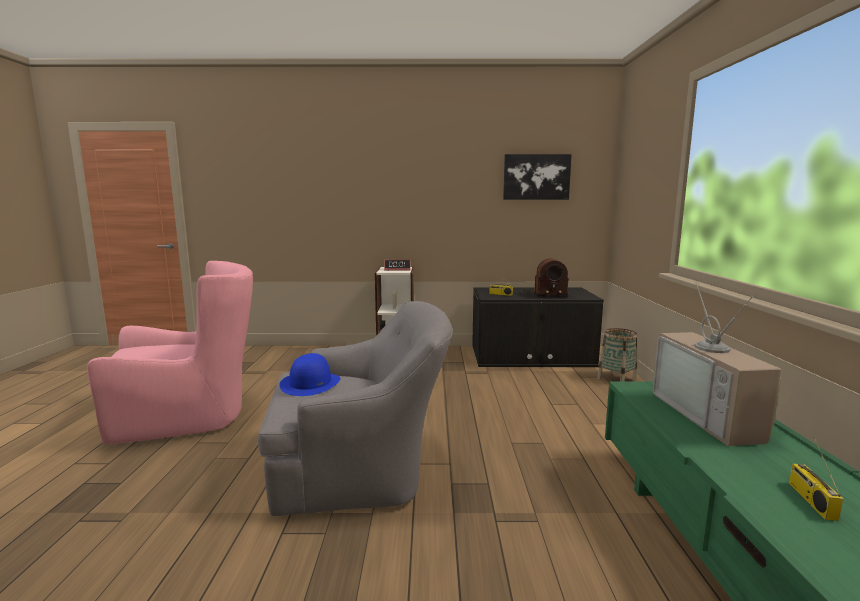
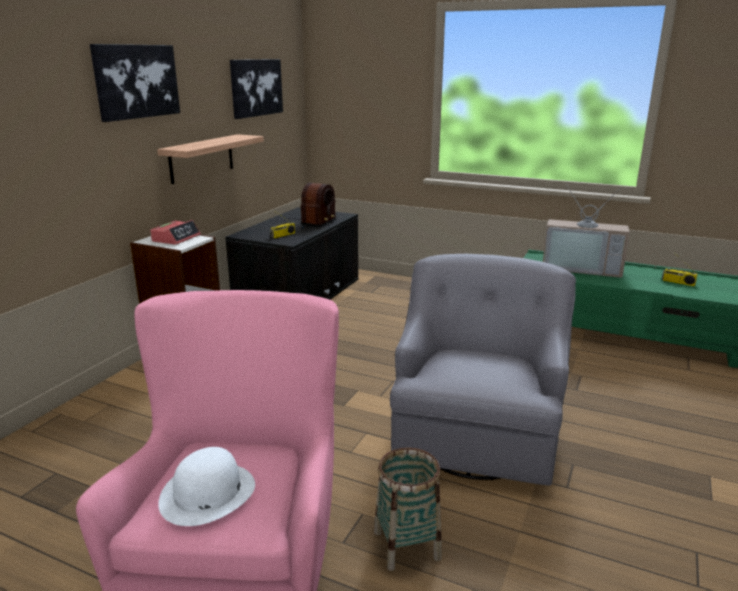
camera: 65 degrees left, 10 degrees up
(142, 350) = (207, 493): none -> white hat
(310, 383) = (465, 371): blue hat -> none
(405, 167) = (136, 81): none -> picture
(460, 224) = (201, 158): none -> shelf
(616, 379) = (390, 282): basket -> basket (406, 545)

